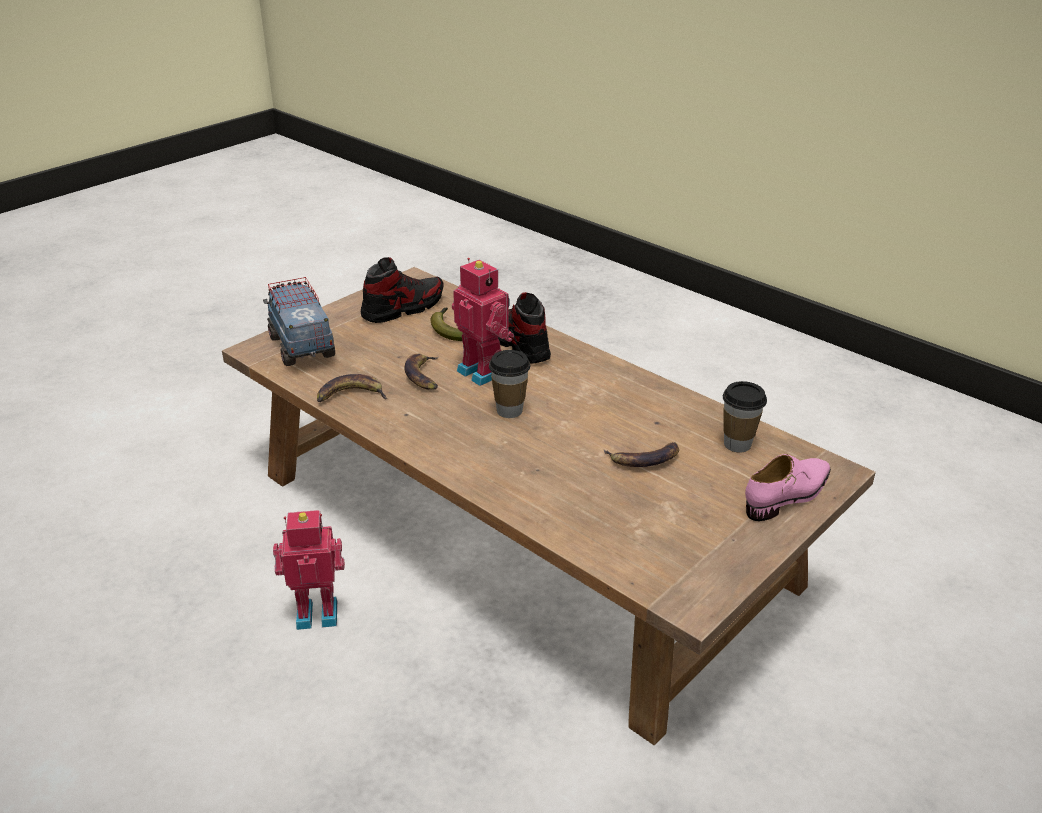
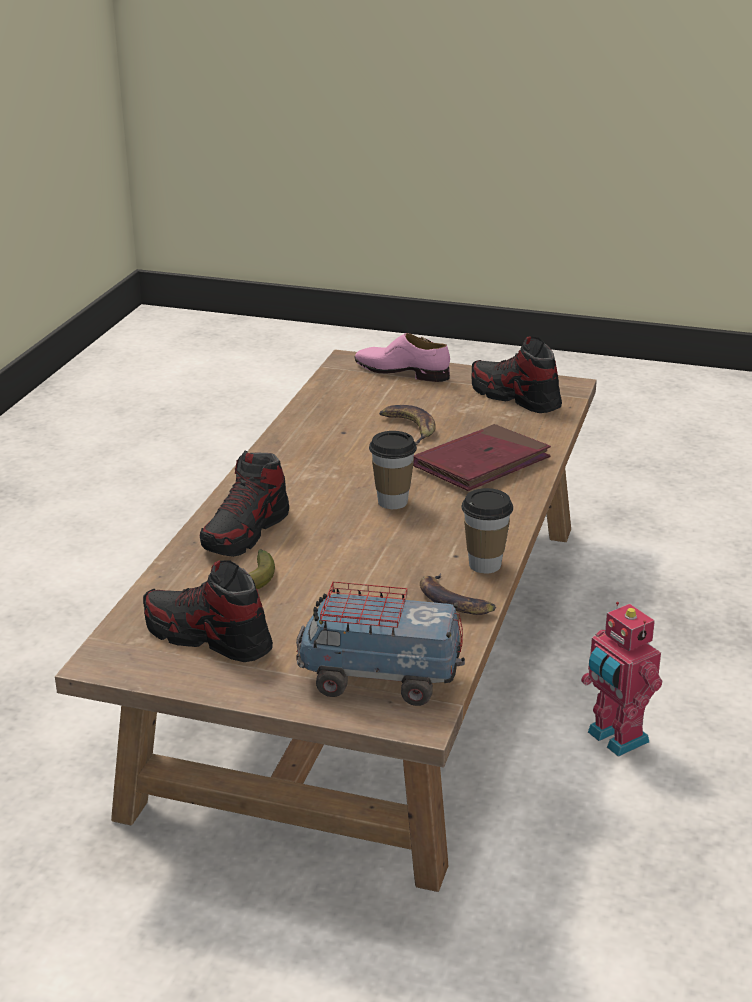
camera: 115 degrees left, 5 degrees down
(302, 347) = (379, 679): toy truck -> toy truck turned 60 degrees clockwise
(424, 376) = (369, 568): banana -> none
(483, 371) = (327, 535): toy robot -> none
(541, 475) = (481, 463): none -> red book
(678, 550) = (515, 397): none -> shoe
(737, 444) = (347, 396): cup -> cup (485, 565)

